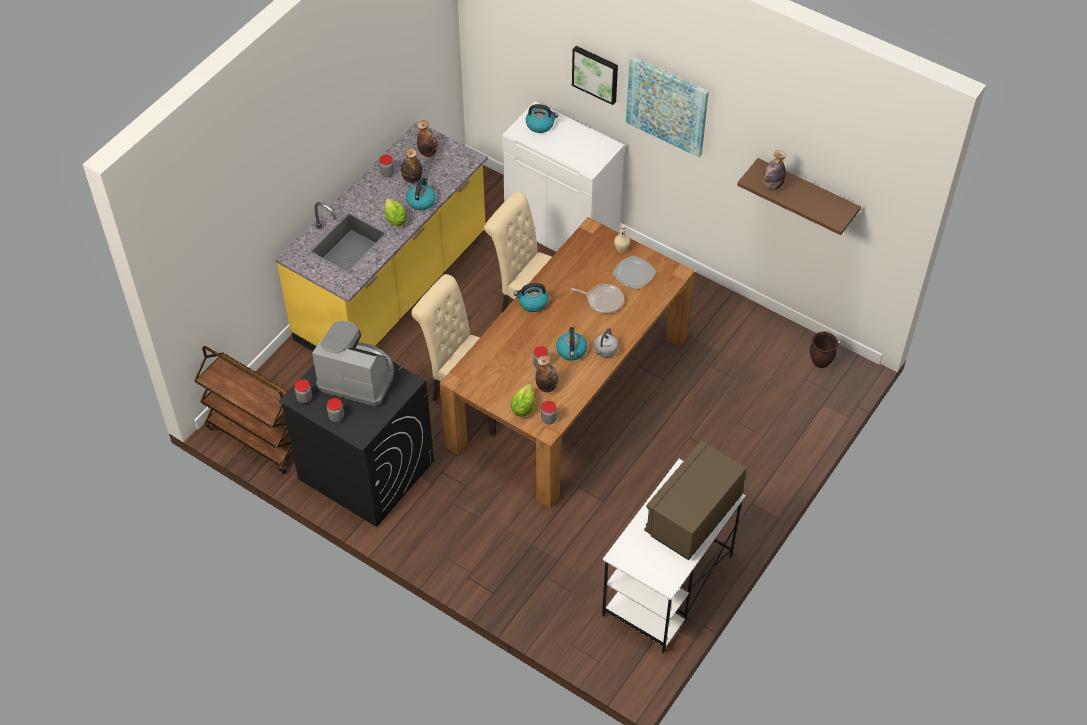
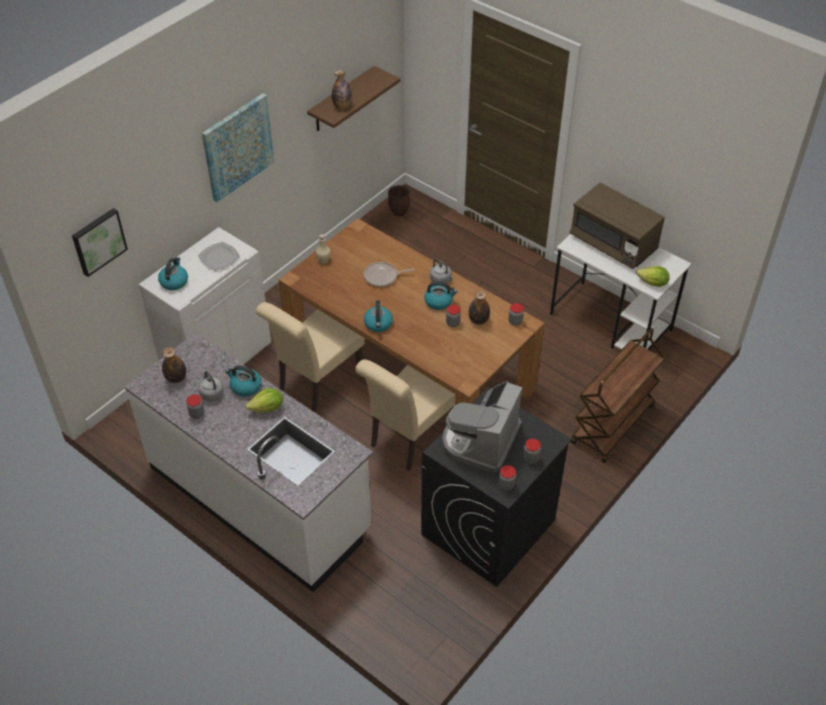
camera: 85 degrees left, 5 degrees down
(257, 436) = (440, 626): brown cart -> brown cart (613, 426)
(393, 288) = (260, 498): yellow counter -> white counter
(412, 179) = (211, 393): bottle -> grey kettle
(523, 408) = (501, 338): lettuce -> lettuce (653, 283)
(596, 73) = (178, 189): picture -> picture (98, 241)
(603, 300) = (382, 277): frying pan -> frying pan turned 120 degrees counterclockwise
(633, 273) = (354, 255): plate -> plate (219, 258)

